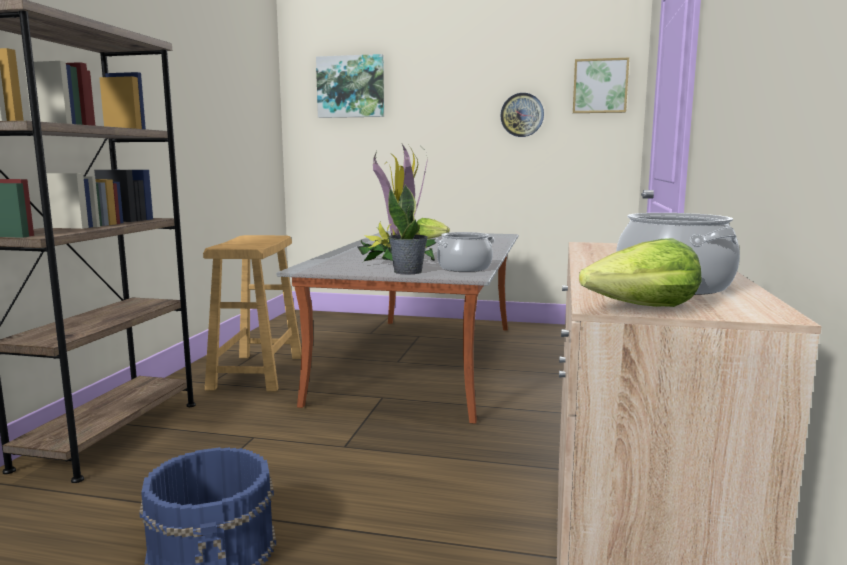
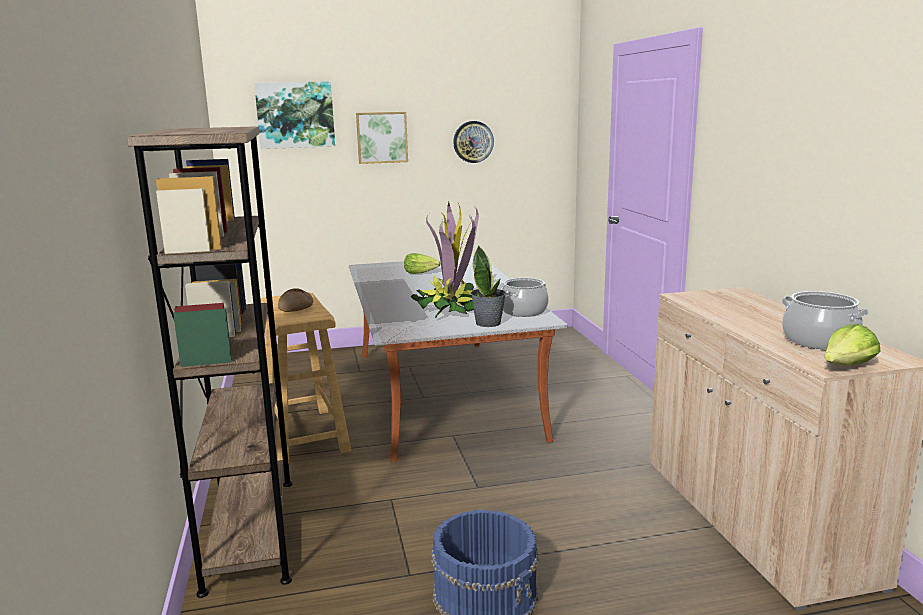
camera: 25 degrees left, 5 degrees up
(251, 242) = (296, 307): none -> bread
(600, 86) = (540, 114): picture -> picture (382, 137)

